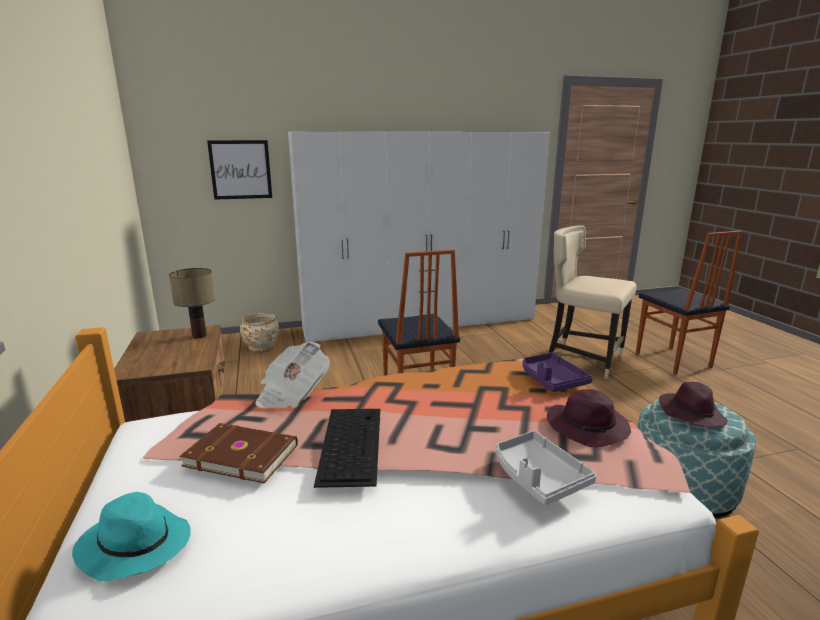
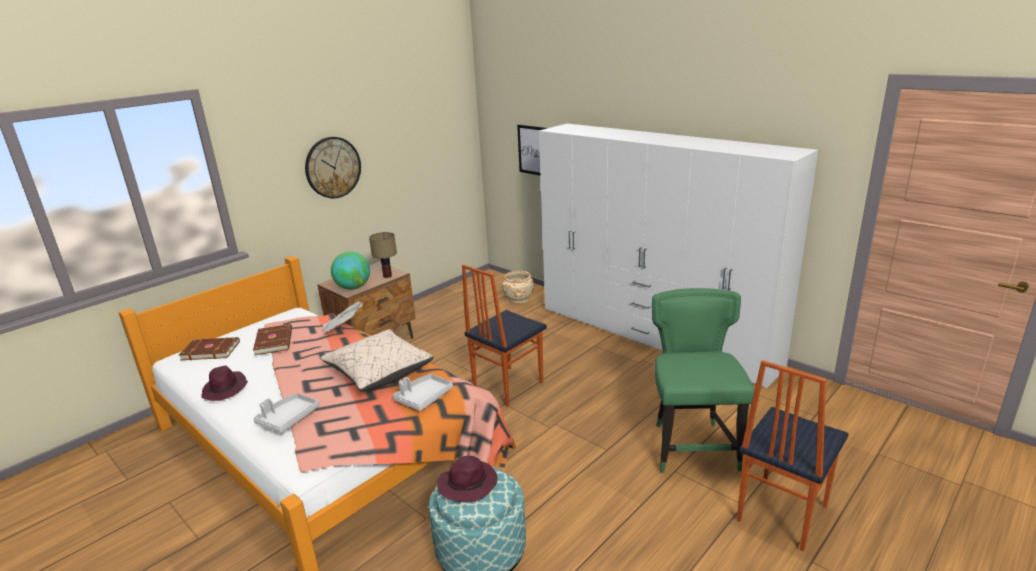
camera: 60 degrees right, 5 degrees up
(48, 175) = (333, 167): none -> wall clock
(134, 545) = (210, 350): turquoise hat -> brown book
(186, 360) = (353, 287): none -> globe
(350, 443) = (295, 360): keyboard -> none
(462, 392) = (379, 372): none -> beige pillow
(552, 380) = (423, 397): purple tray -> grey tray
(582, 359) = (693, 446): beige chair -> green chair
(588, 427) = (359, 425): purple hat -> purple hat (225, 389)

